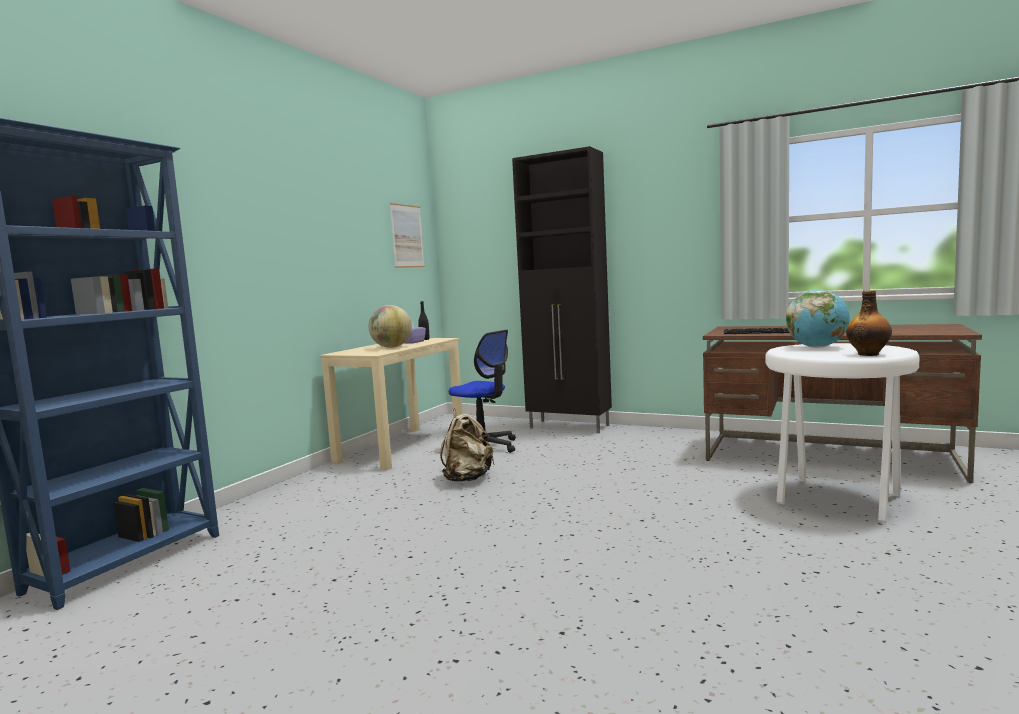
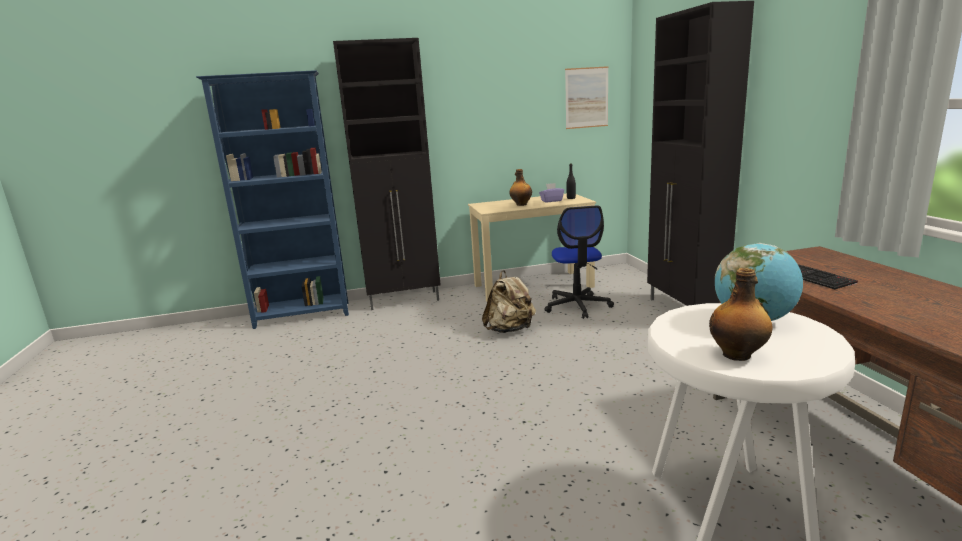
camera: 50 degrees right, 10 degrees up
(271, 499) = (405, 300): none -> black cabinet
(391, 347) = (521, 204): globe -> bottle

